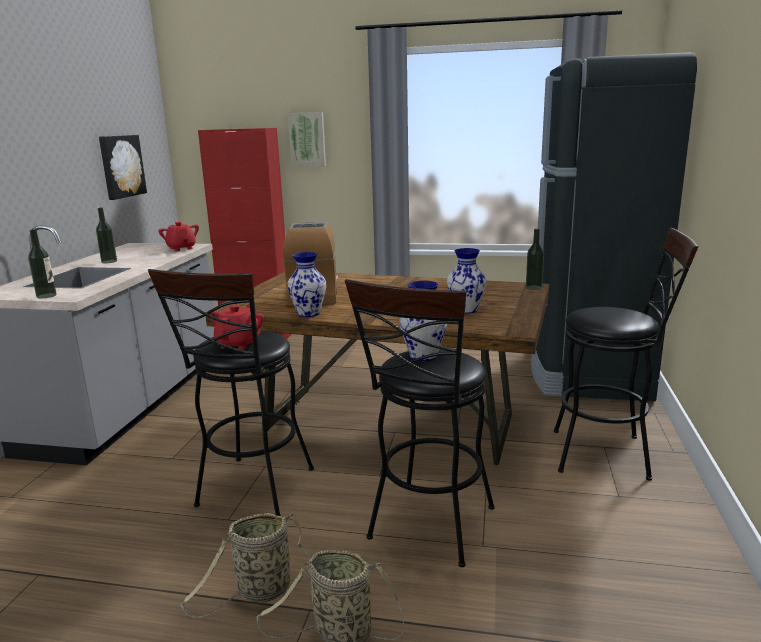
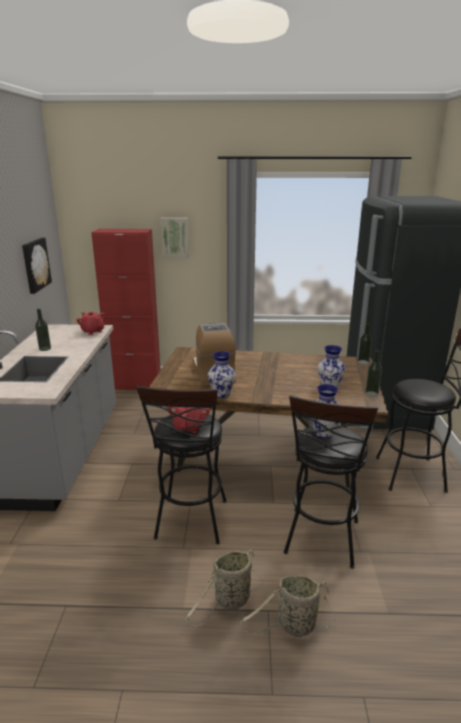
camera: 10 degrees left, 5 degrees up
(46, 296) = (25, 392): bottle -> bottle (371, 394)

